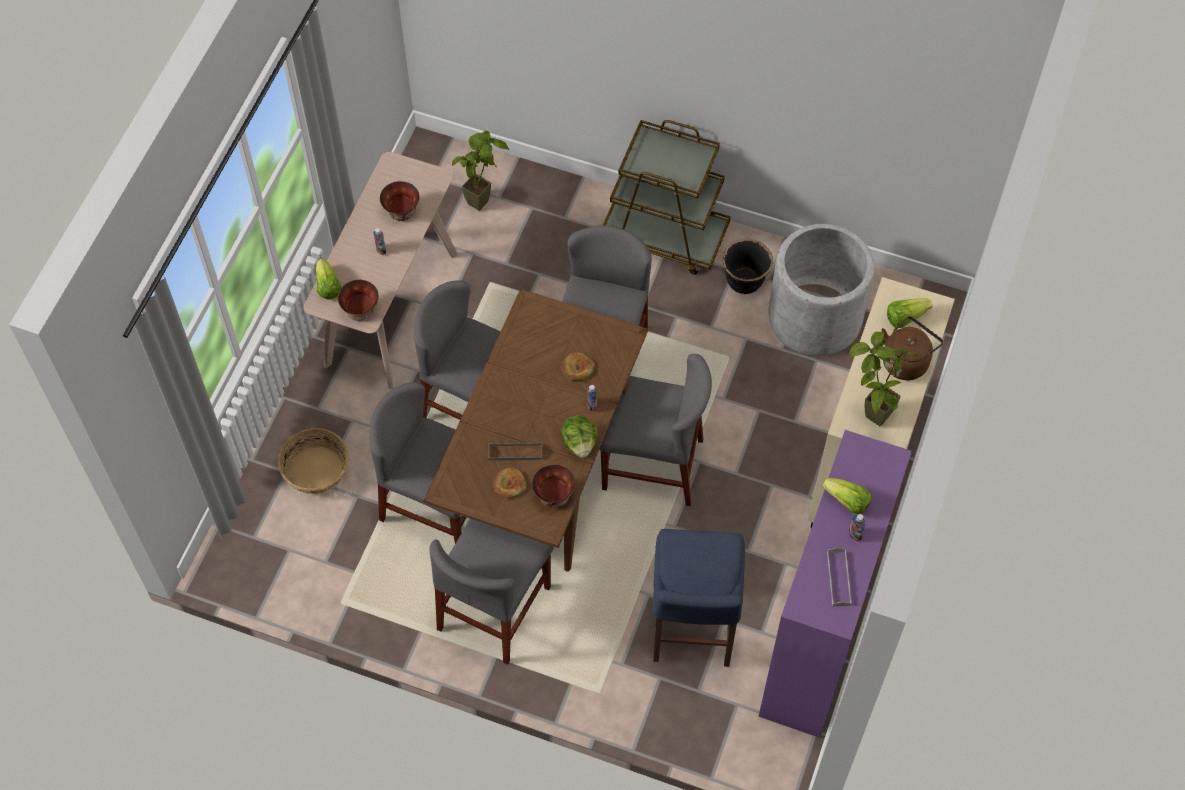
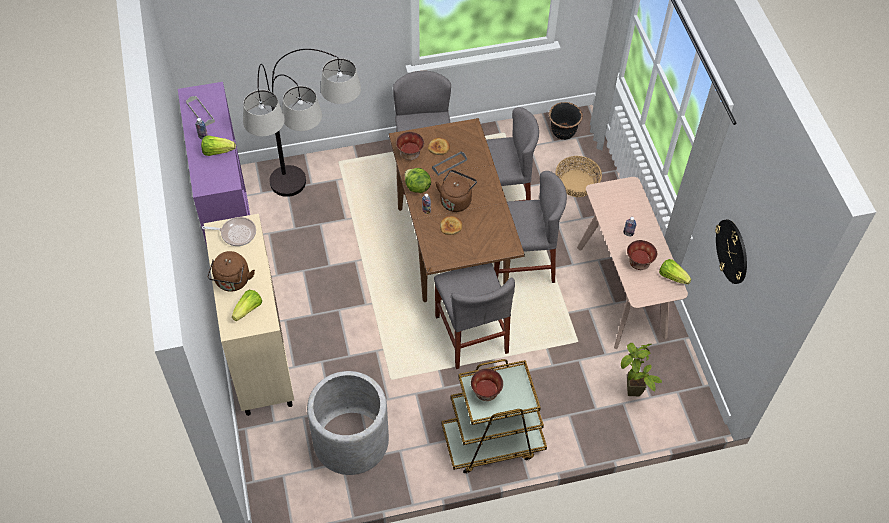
camera: 145 degrees right, 5 degrees down
(328, 286) = (636, 196): lettuce -> lettuce (672, 277)
(350, 66) = (732, 251): none -> wall clock
(360, 310) = (605, 193): bowl -> bowl (486, 393)
(545, 399) = (456, 200): none -> brown kettle
(652, 464) = (392, 287): grey chair -> none
(692, 632) = (308, 213): blue stool -> floor lamp
(744, 281) = (415, 439): black planter -> black planter (563, 133)
(869, 420) = (236, 233): potted plant -> frying pan

